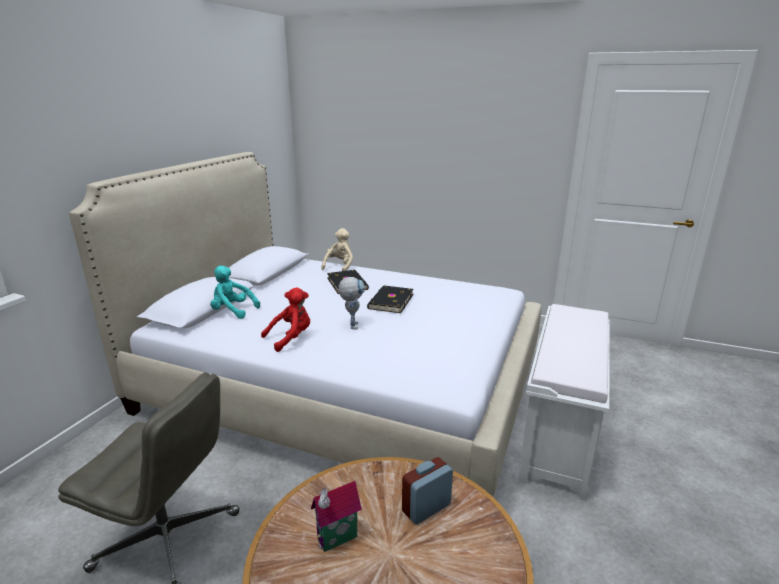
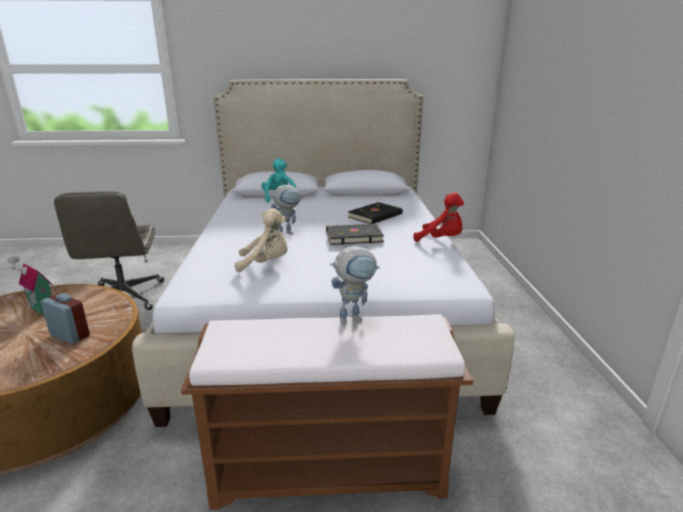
camera: 65 degrees right, 0 degrees up
(291, 338) = (248, 221): red plush toy -> red plush toy (441, 240)
(340, 267) = (413, 206): beige plush toy -> beige plush toy (265, 263)
(549, 327) = (355, 317): none -> toy robot
(558, 435) = (331, 467): white bench -> brown bench

